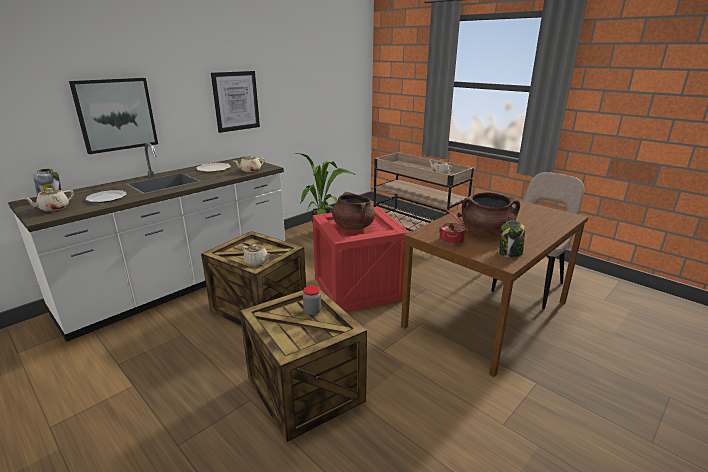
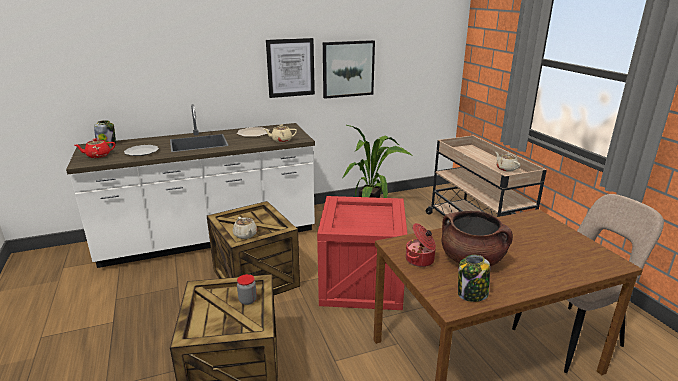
camera: 25 degrees right, 0 degrees up
(53, 208) = (97, 155): beige teapot -> red teapot
(116, 114) = (171, 77): picture -> picture (348, 69)
(353, 227) = (356, 217): brown cooking pot -> none

